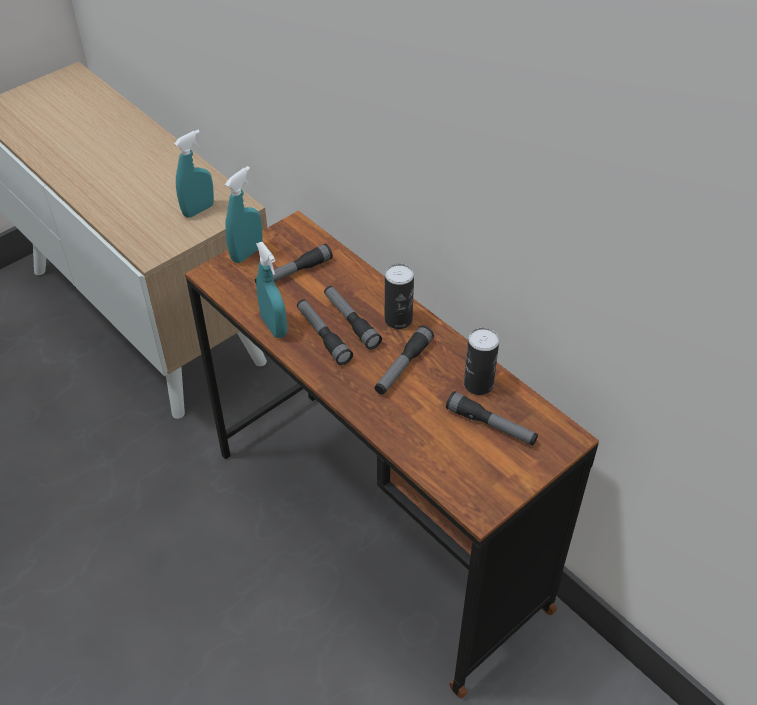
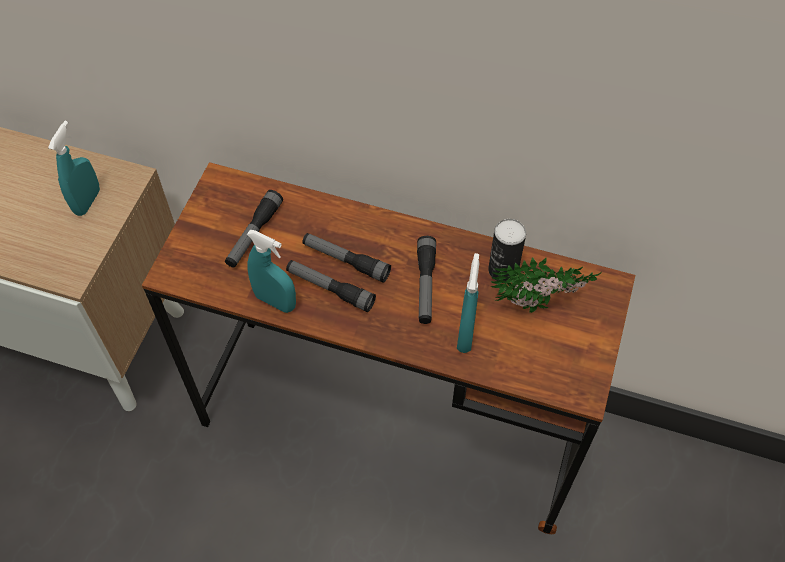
camera: 30 degrees left, 10 degrees up
(247, 253) = (191, 233): turquoise spray bottle -> turquoise spray bottle (465, 334)
(398, 319) = (388, 238): can -> none
(491, 425) = (540, 305): flashlight -> potted plant

